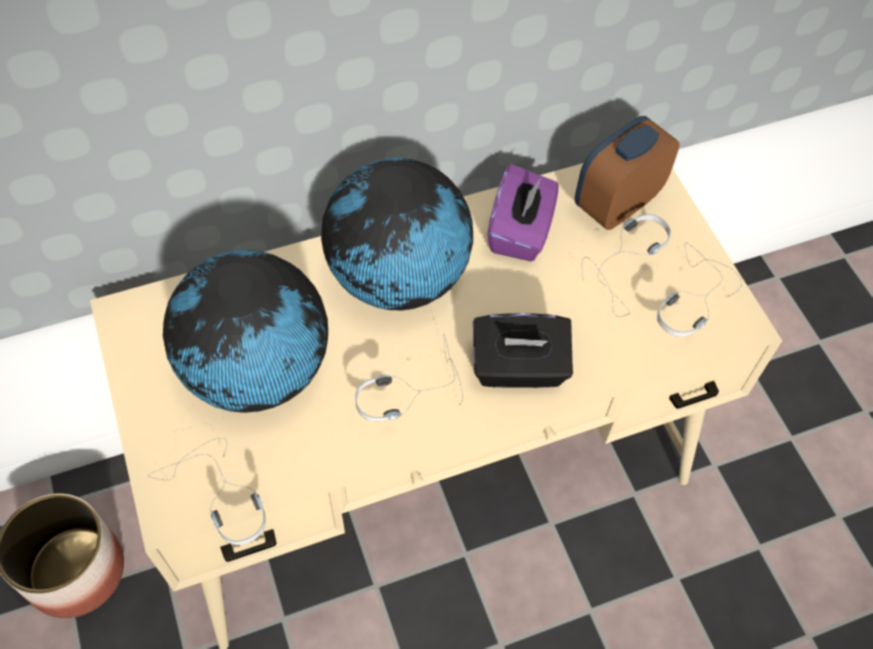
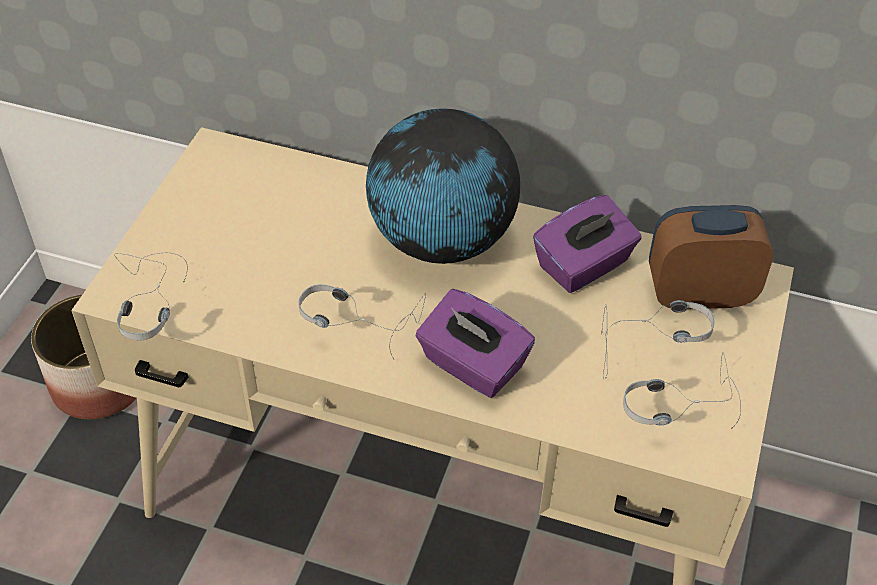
camera: 40 degrees right, 10 degrees down
(257, 371) = (266, 241): globe -> none
(518, 368) = (472, 365): black tissue box -> purple tissue box

